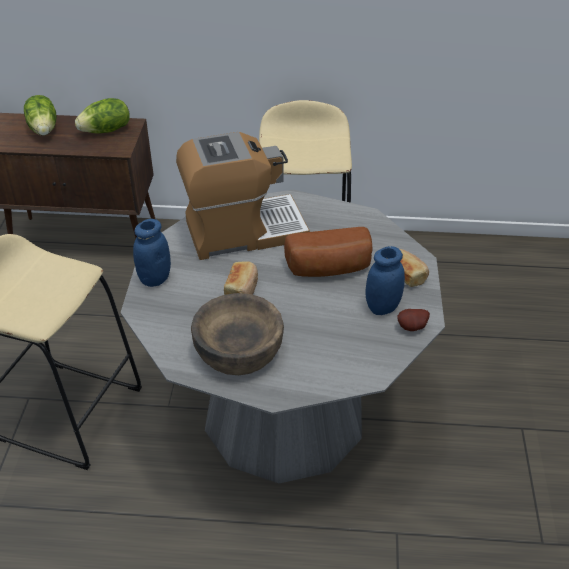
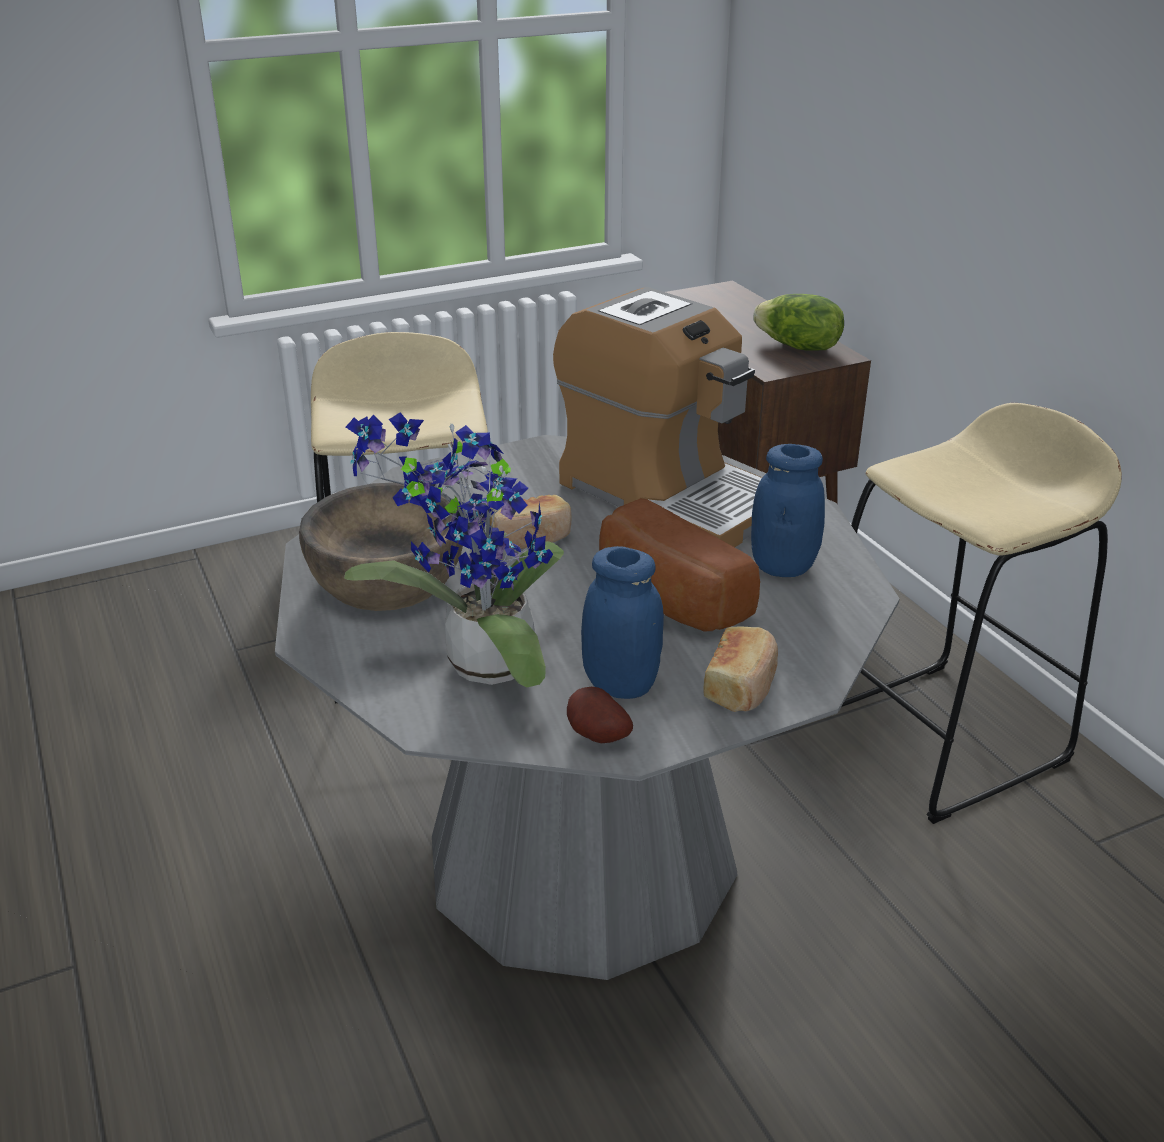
camera: 60 degrees right, 10 degrees down
(44, 129) = (739, 313): lettuce -> none
(155, 279) = (484, 466): blue jar -> blue jar (783, 567)
(338, 344) = (479, 666): none -> potted plant

